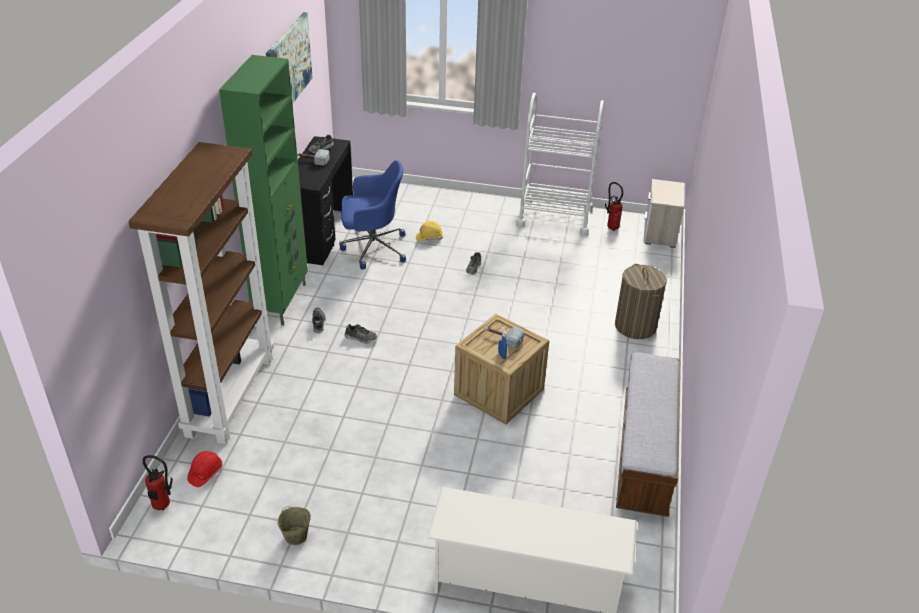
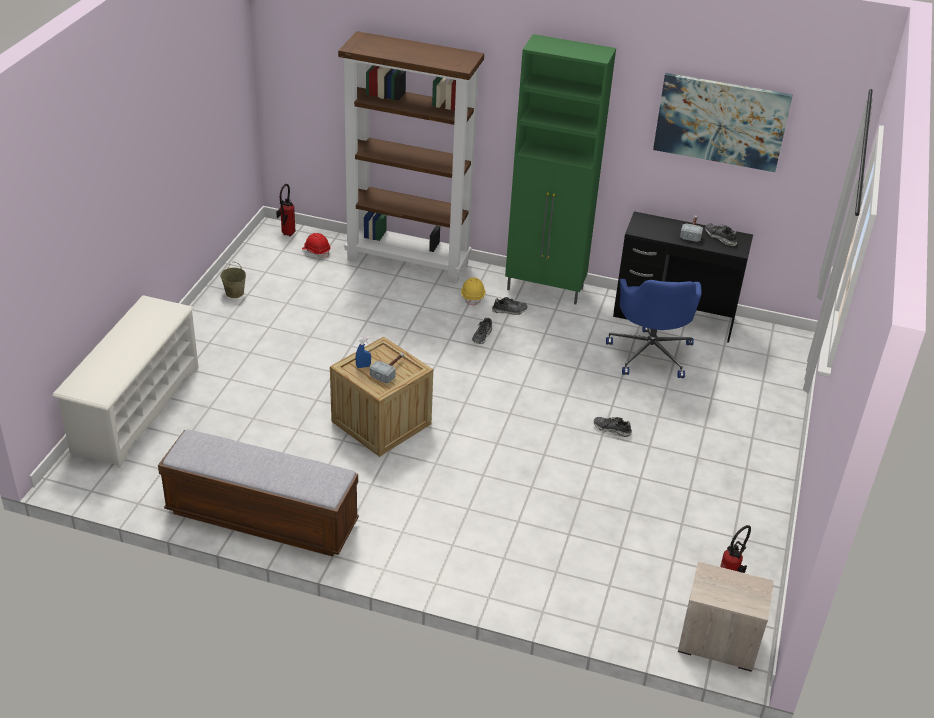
camera: 95 degrees right, 0 degrees up
(429, 237) = (678, 398): yellow hard hat -> yellow hard hat (473, 296)
(554, 217) = (746, 524): white cart -> none
(635, 326) = (484, 559): laundry basket -> none

